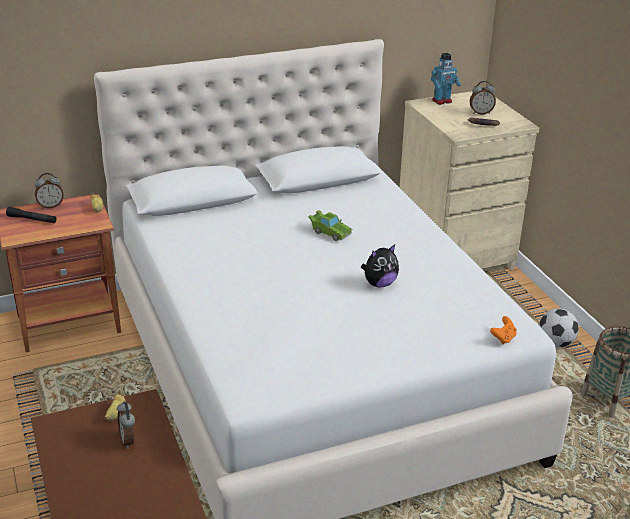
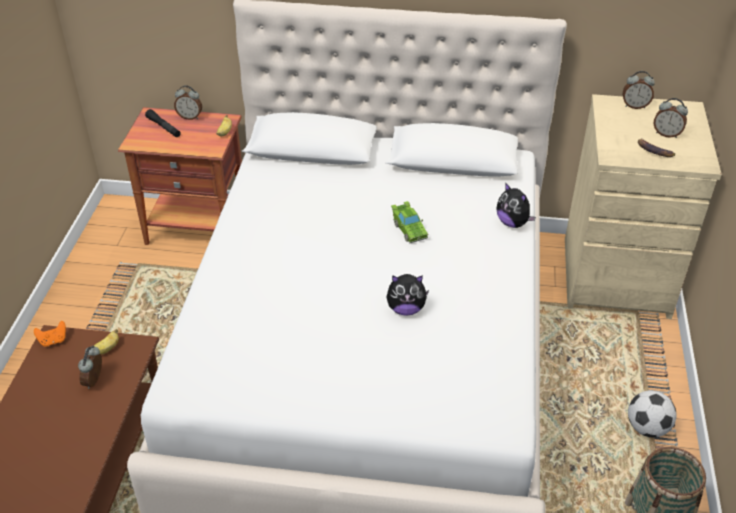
camera: 30 degrees right, 10 degrees up
(404, 207) = (513, 223): none -> plush toy
(442, 101) = (635, 106): toy robot -> alarm clock
(503, 338) = (475, 426): orange game controller -> orange game controller (53, 340)

